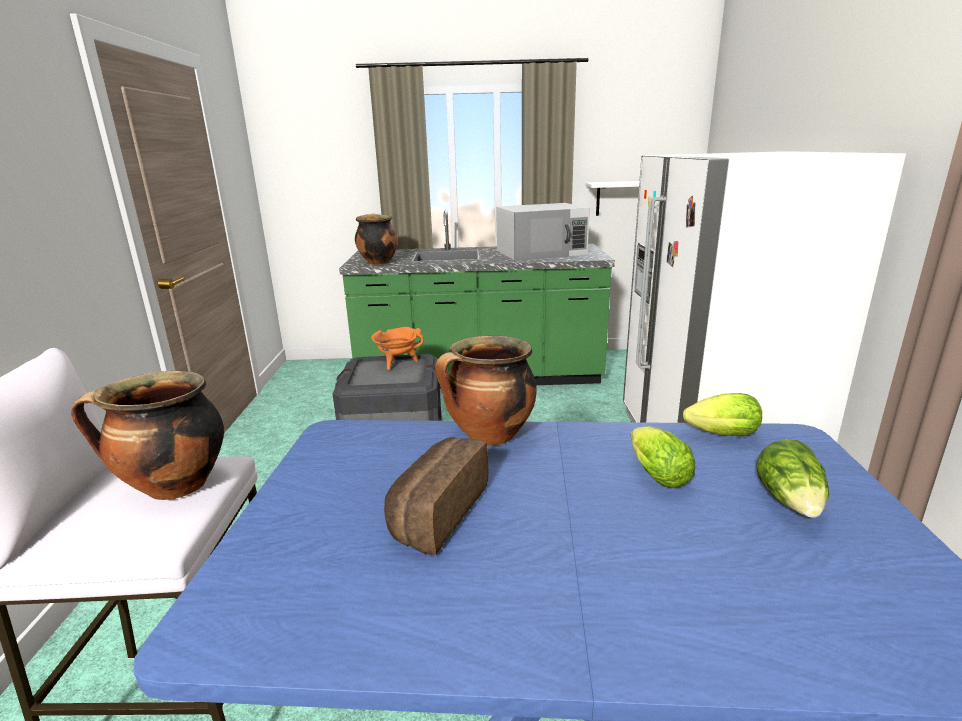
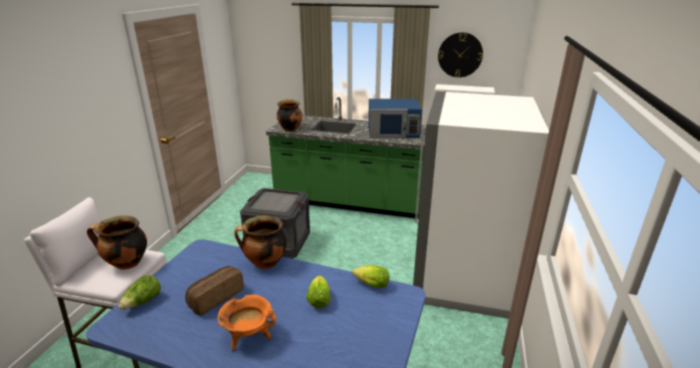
camera: 15 degrees right, 5 degrees up
(398, 364) = (283, 196): orange cooking pot -> orange cooking pot (249, 337)
(541, 252) = (393, 131): white microwave -> blue microwave
(617, 135) = (460, 55): none -> wall clock
(790, 502) = (363, 326): lettuce -> lettuce (143, 302)

